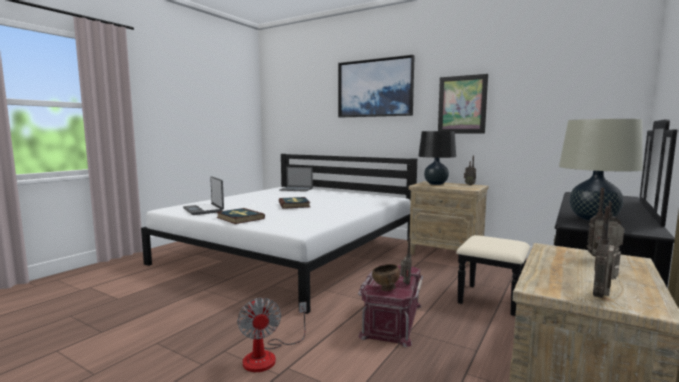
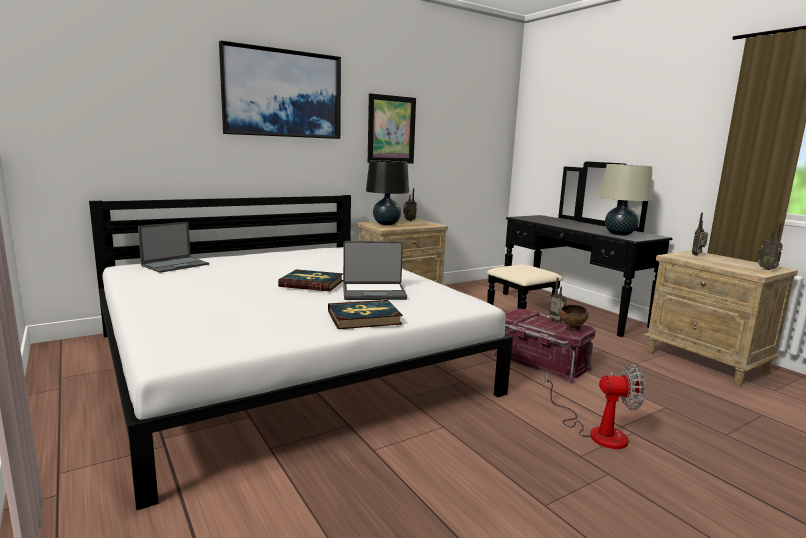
camera: 65 degrees left, 5 degrees up
(204, 210) = (253, 331): laptop -> laptop (374, 293)

